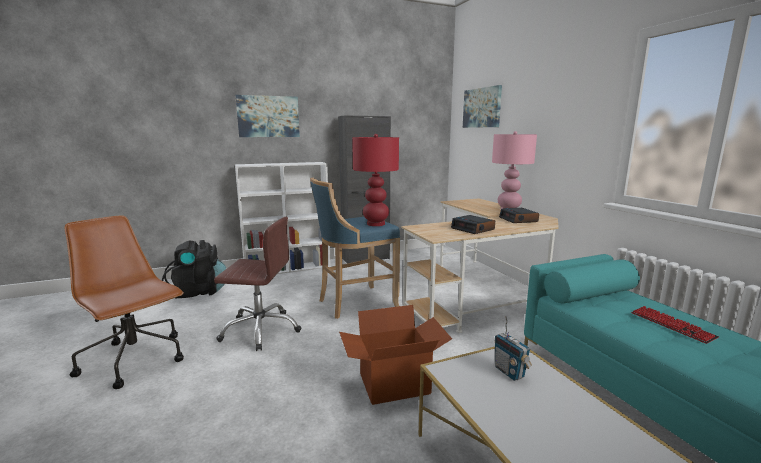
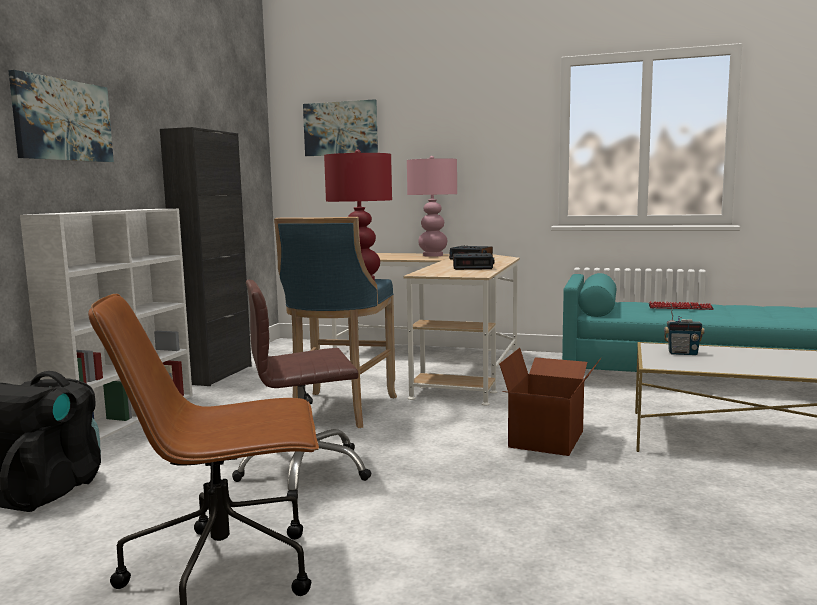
camera: 50 degrees left, 5 degrees down
(261, 330) = (304, 471): brown office chair -> brown office chair turned 150 degrees counterclockwise

